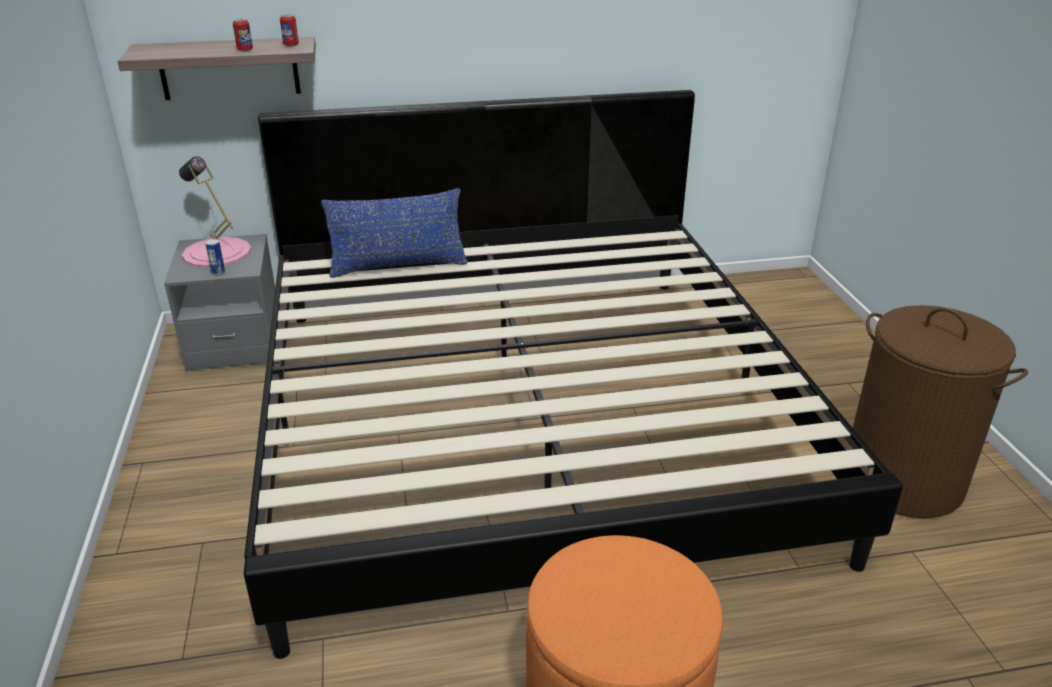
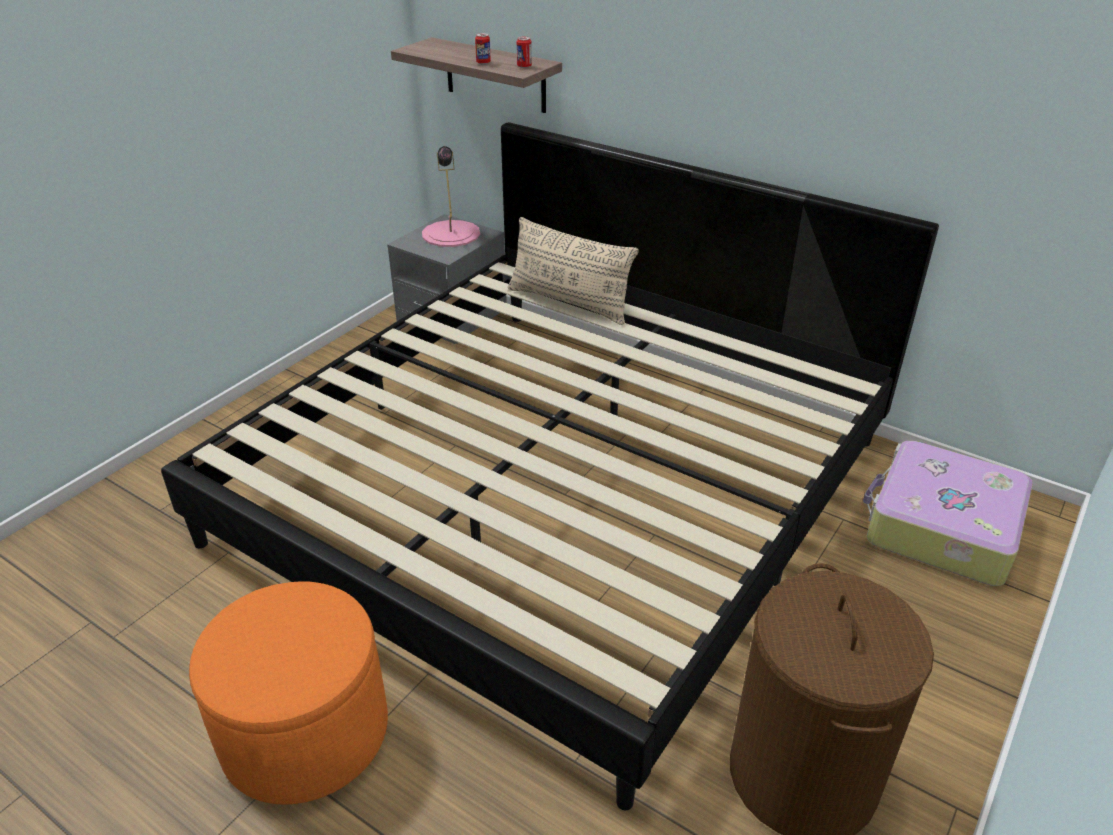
camera: 45 degrees right, 5 degrees up
(218, 273) = (427, 251): can -> none
(398, 266) = (569, 302): blue pillow -> beige pillow
(767, 312) = (940, 527): none -> suitcase

